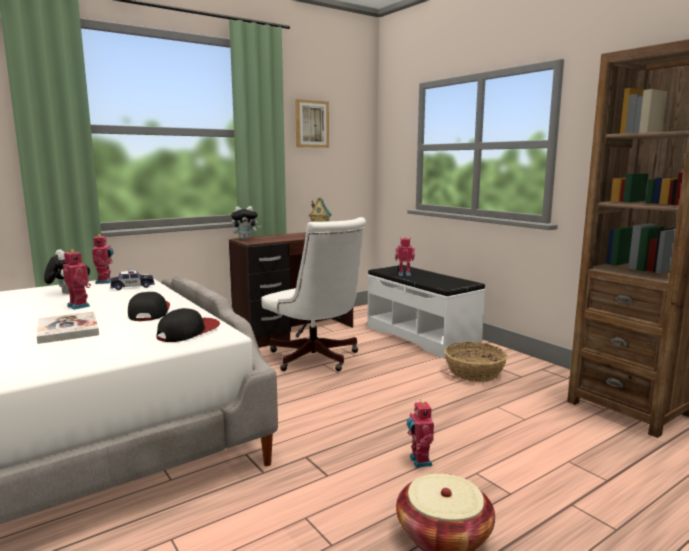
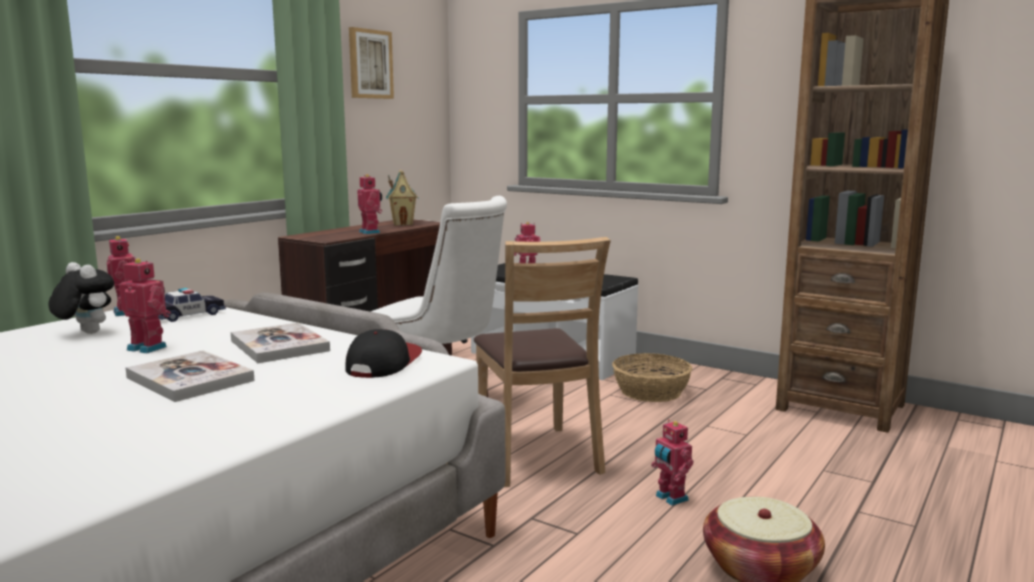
camera: 20 degrees left, 0 degrees up
(149, 312) = (279, 346): cap -> book
(246, 239) = (306, 235): plush toy -> none
(289, 239) = (371, 232): none -> toy robot
(348, 410) = (536, 456): none -> brown chair

